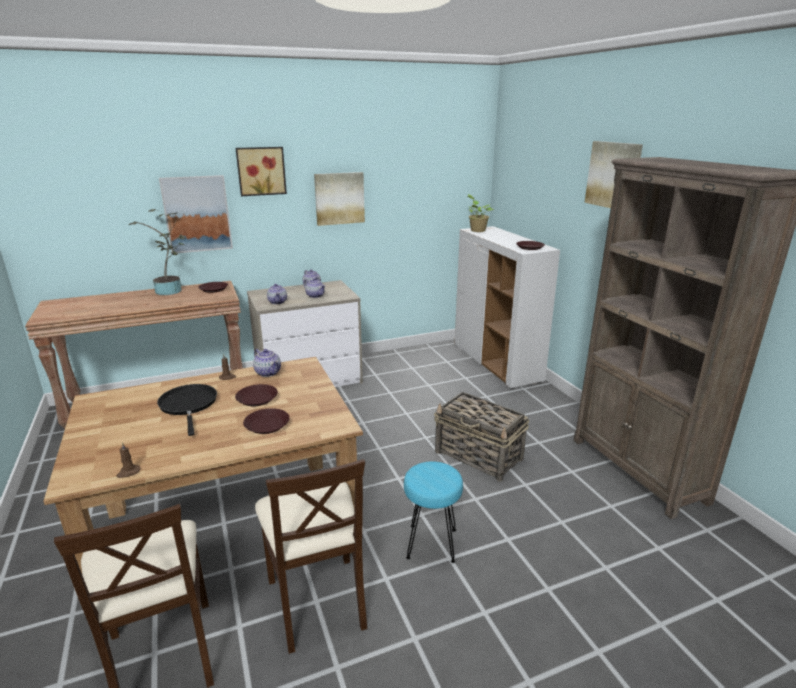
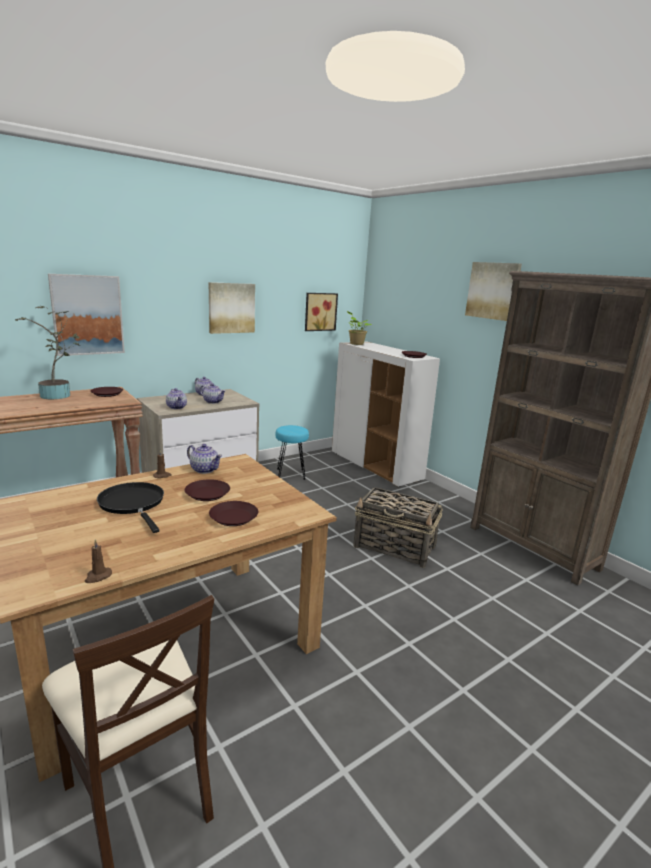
camera: 15 degrees left, 5 degrees down
(261, 171) = (157, 275): picture -> picture (319, 311)
(317, 601) = (296, 705): beige chair -> none
(431, 543) = (385, 631): turquoise stool -> turquoise stool (290, 474)

